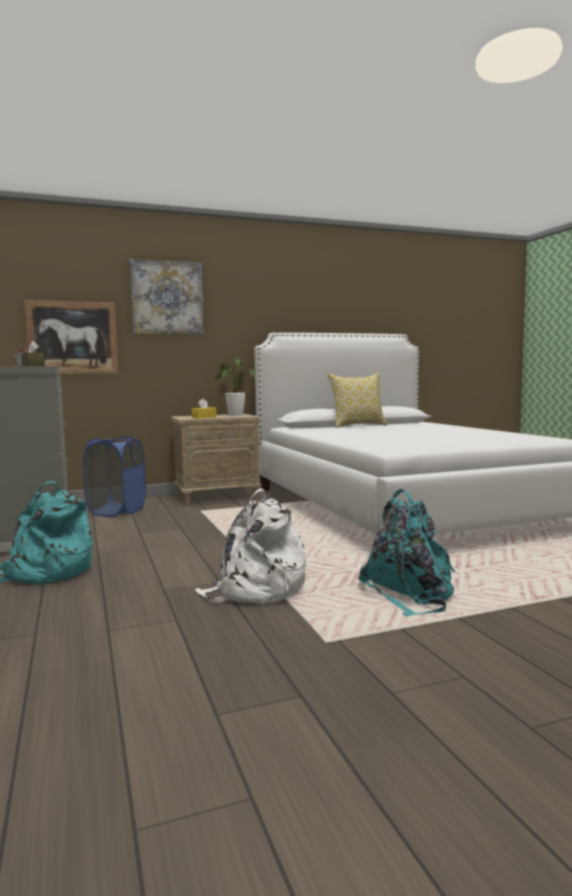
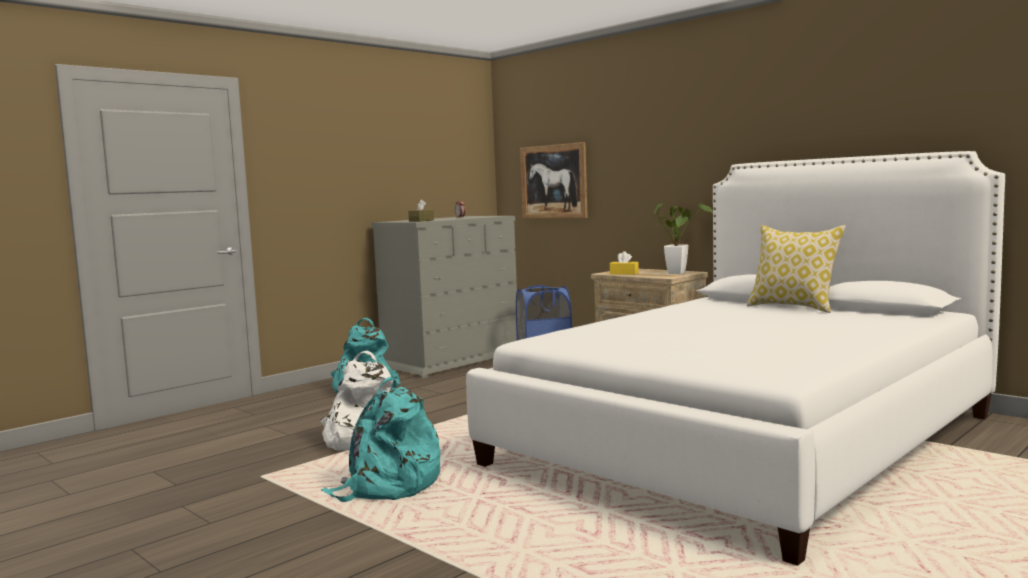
camera: 65 degrees right, 0 degrees up
(167, 298) = (631, 130): picture -> none

